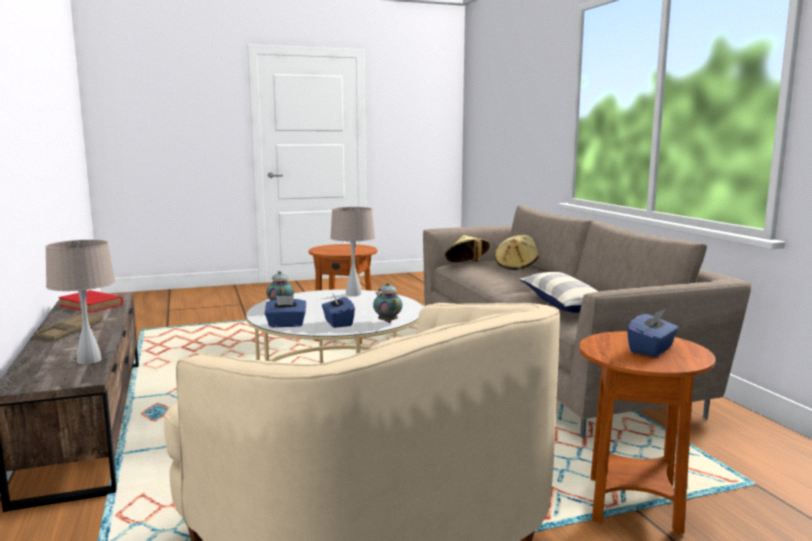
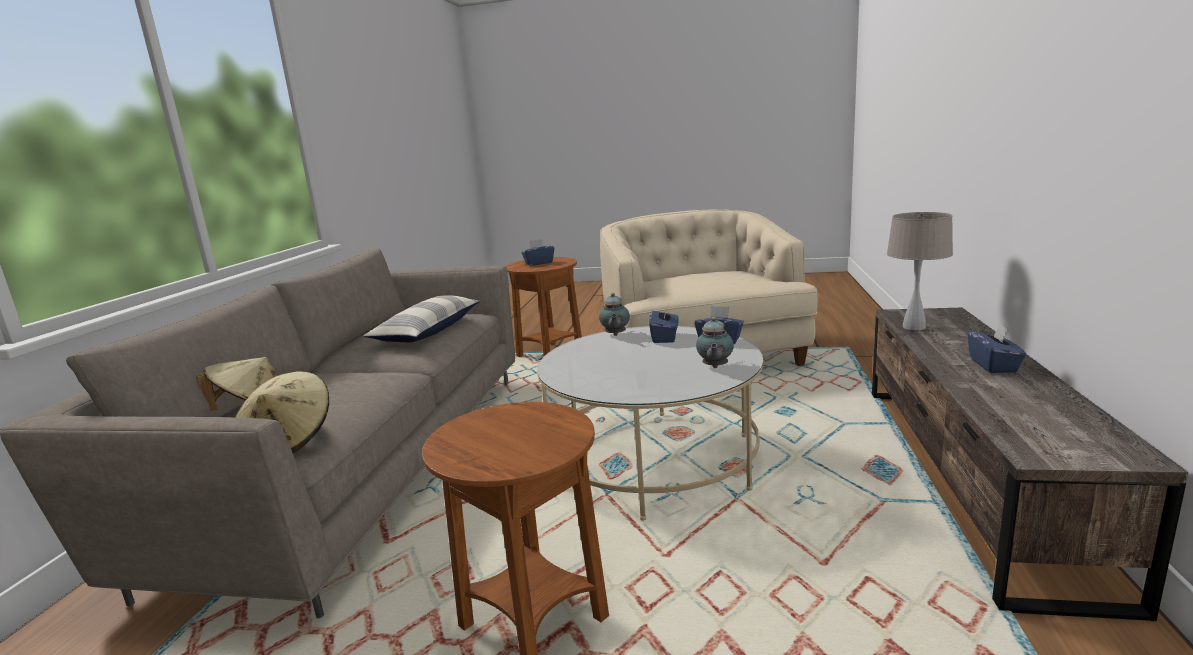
camera: 150 degrees left, 5 degrees up
(70, 331) = (994, 365): brown tray -> blue tissue box
(92, 305) = (1048, 425): red book -> none
(353, 294) = (596, 384): beige table lamp -> none

